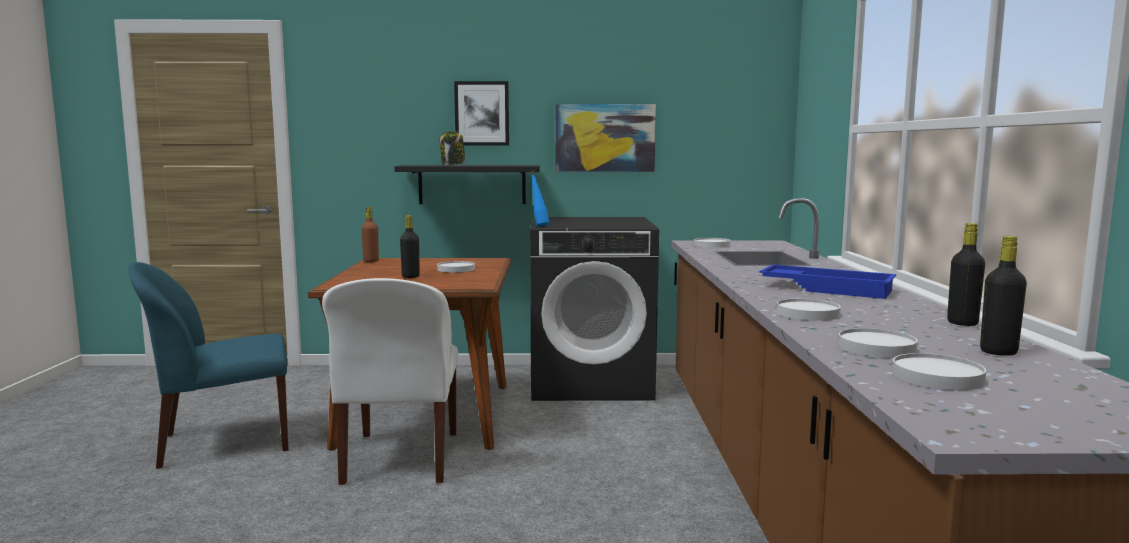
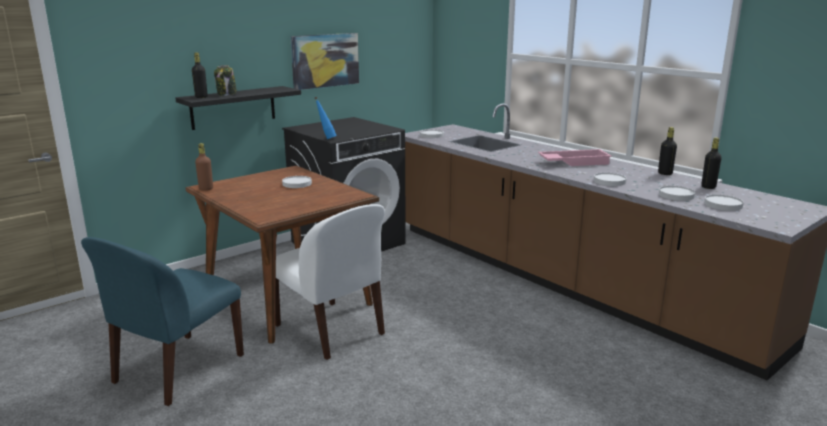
camera: 40 degrees left, 10 degrees up
(410, 277) = (289, 197): black bottle -> black bottle (201, 97)
(482, 113) = (236, 47): picture -> none
(827, 289) = (574, 162): blue tray -> pink tray

